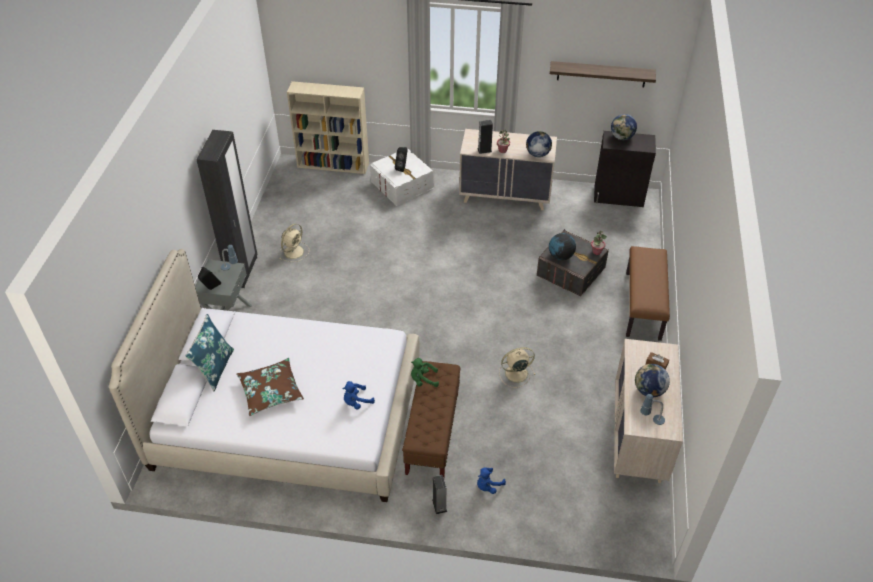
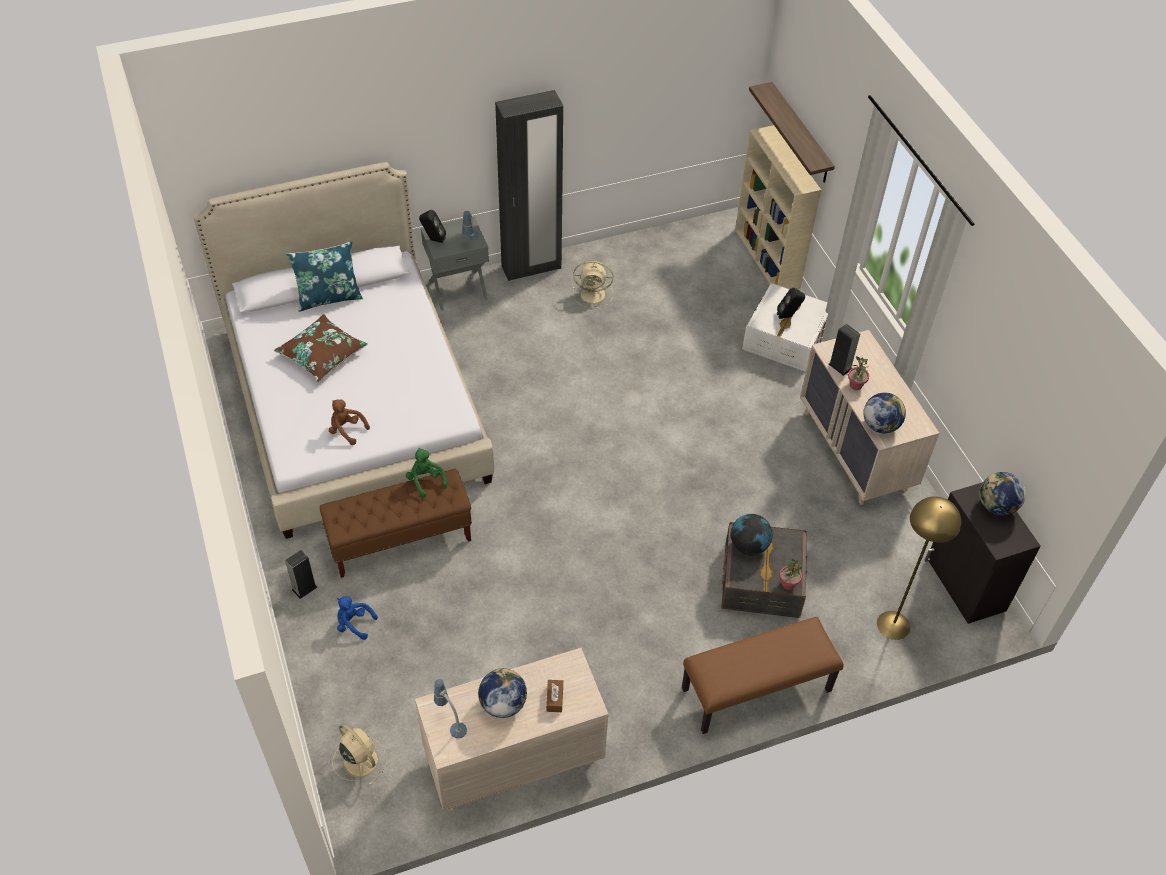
camera: 60 degrees right, 5 degrees up
(356, 402) = (347, 430): blue plush toy -> brown plush toy
(515, 373) = (538, 586): beige fan -> beige fan (359, 759)
(601, 74) = (1019, 397): shelf -> shelf (800, 134)
(629, 234) = (893, 625): none -> yellow floor lamp

